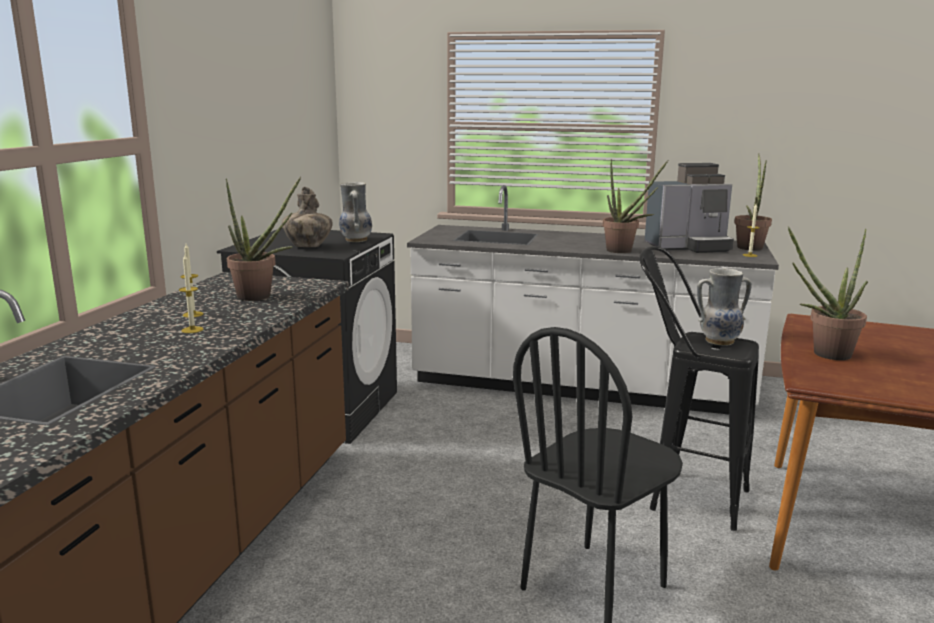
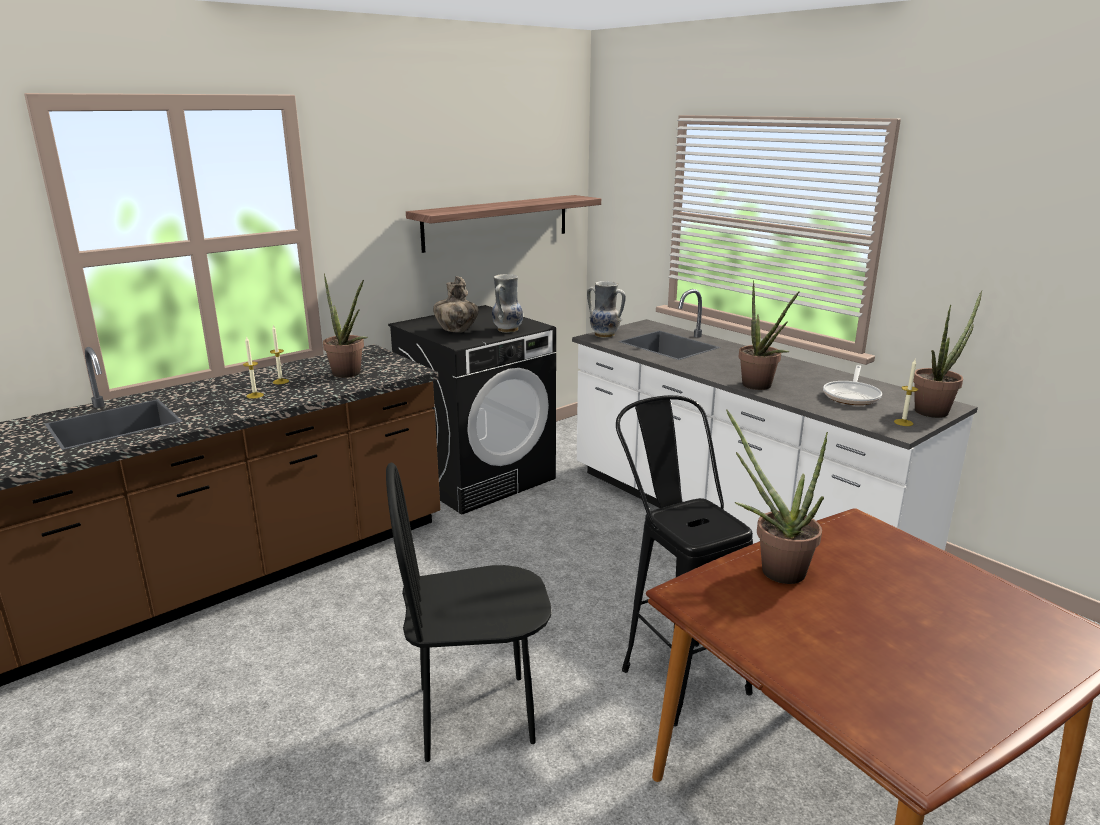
camera: 35 degrees right, 5 degrees up
(284, 138) = (497, 222): none -> shelf
(689, 247) = (852, 396): coffee machine -> frying pan
(719, 341) = (709, 518): vase -> vase (605, 335)

